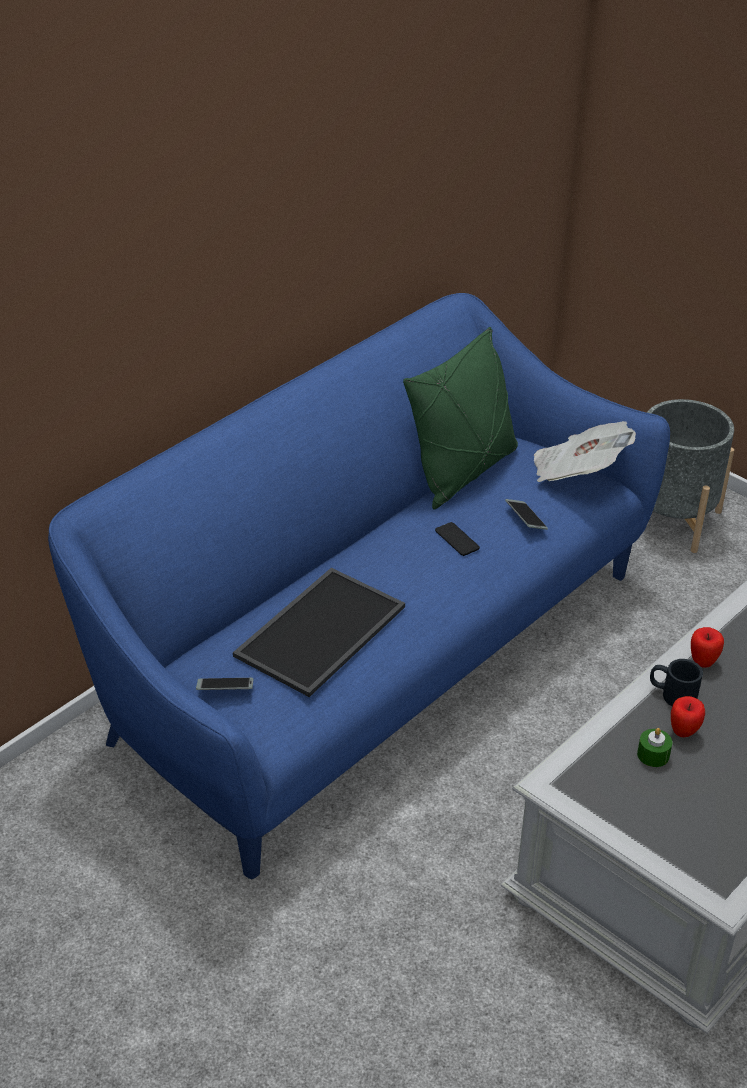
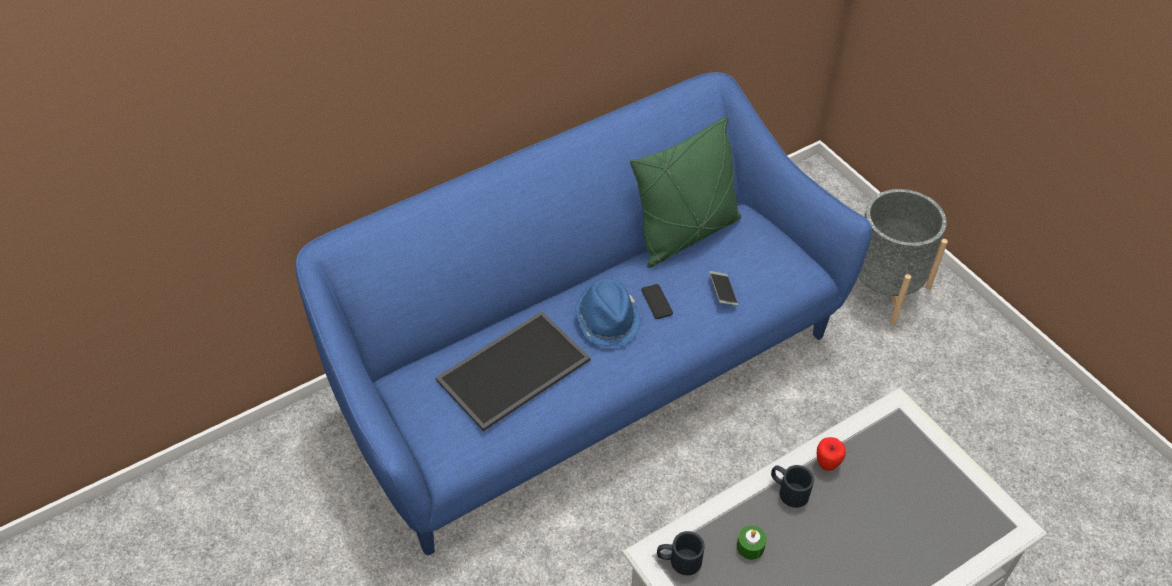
camera: 15 degrees right, 10 degrees up
(225, 688) = (420, 409): phone -> none
(410, 566) = (608, 320): none -> blue hat
(577, 473) = (784, 253): newspaper -> none
(581, 783) = (679, 560): none -> black mug
(683, 732) = (784, 530): apple -> none

